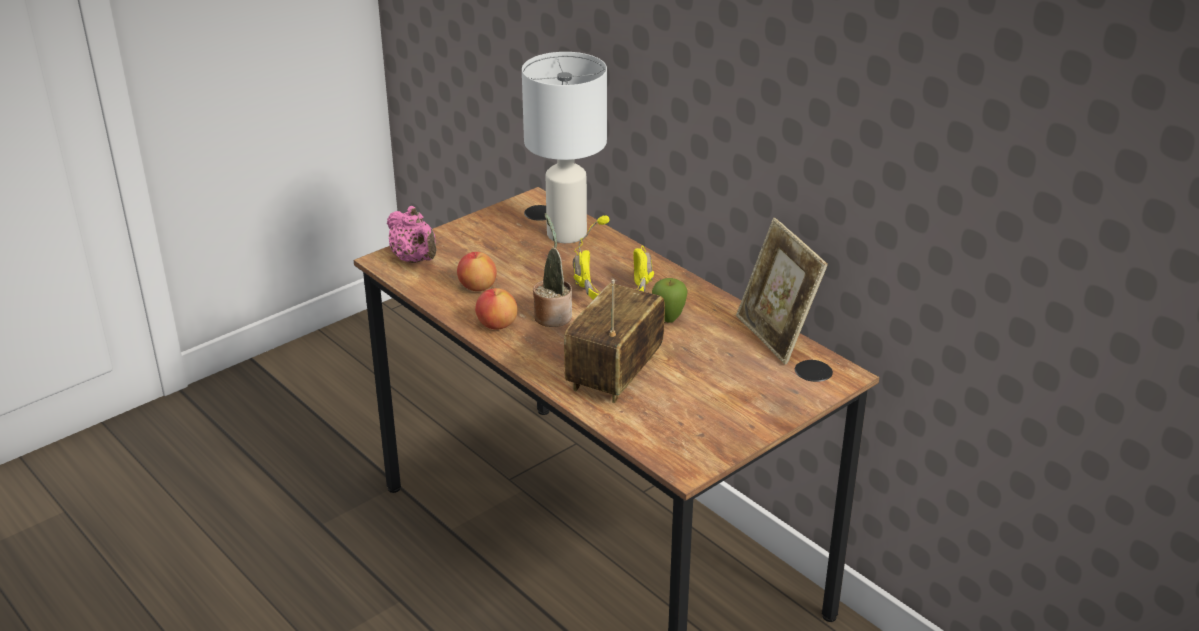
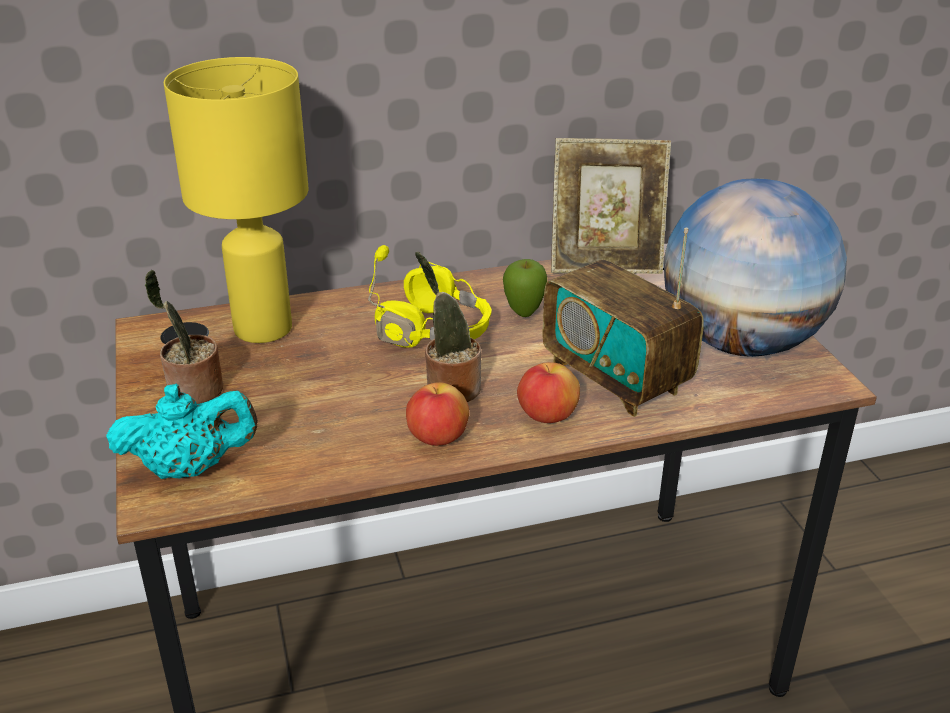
camera: 65 degrees left, 0 degrees up
(415, 259) = (190, 469): pink teapot -> turquoise teapot
(477, 287) = (325, 430): apple -> apple (547, 416)
(484, 235) = (192, 391): none -> potted plant
(568, 234) = (265, 327): white table lamp -> yellow table lamp
(710, 419) = (741, 342): none -> globe

